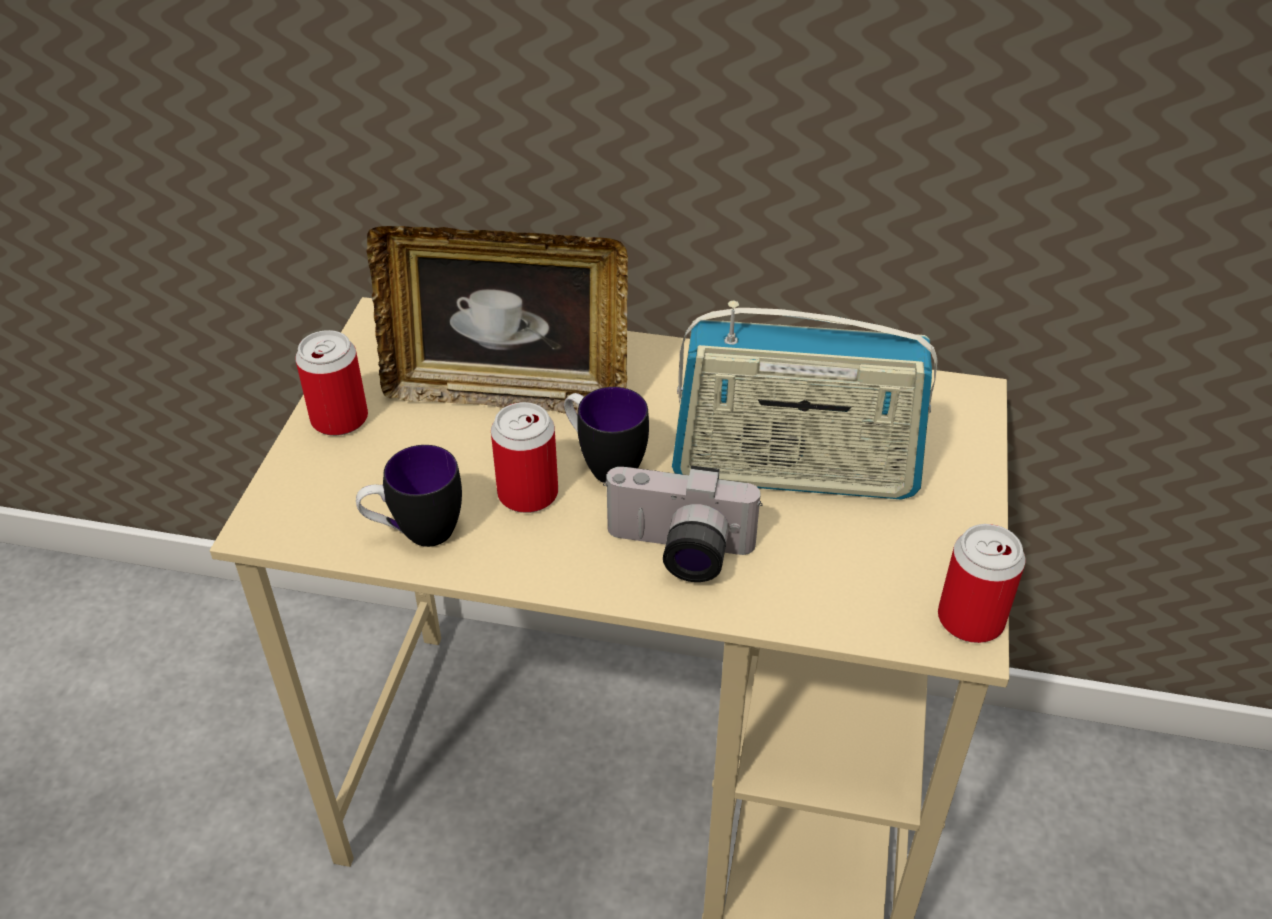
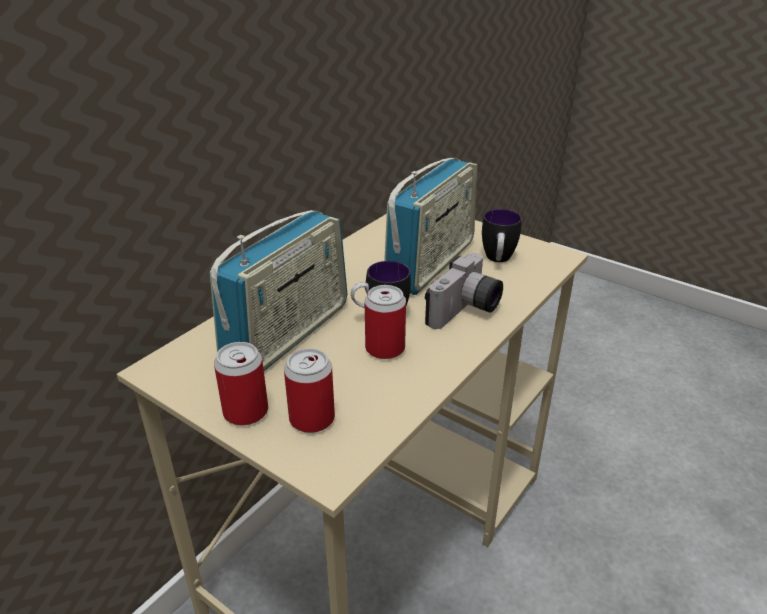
camera: 65 degrees left, 10 degrees down
(416, 533) = (388, 400): mug -> mug (498, 260)
(508, 393) = (288, 334): picture frame -> radio
(970, 619) = (551, 251): can -> can (312, 418)

